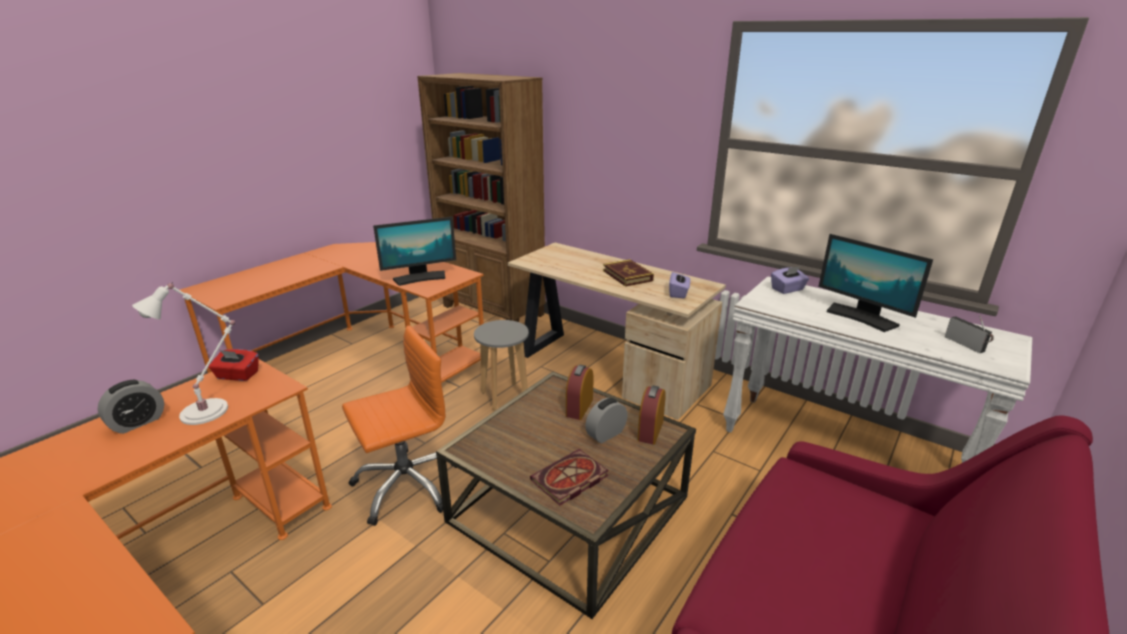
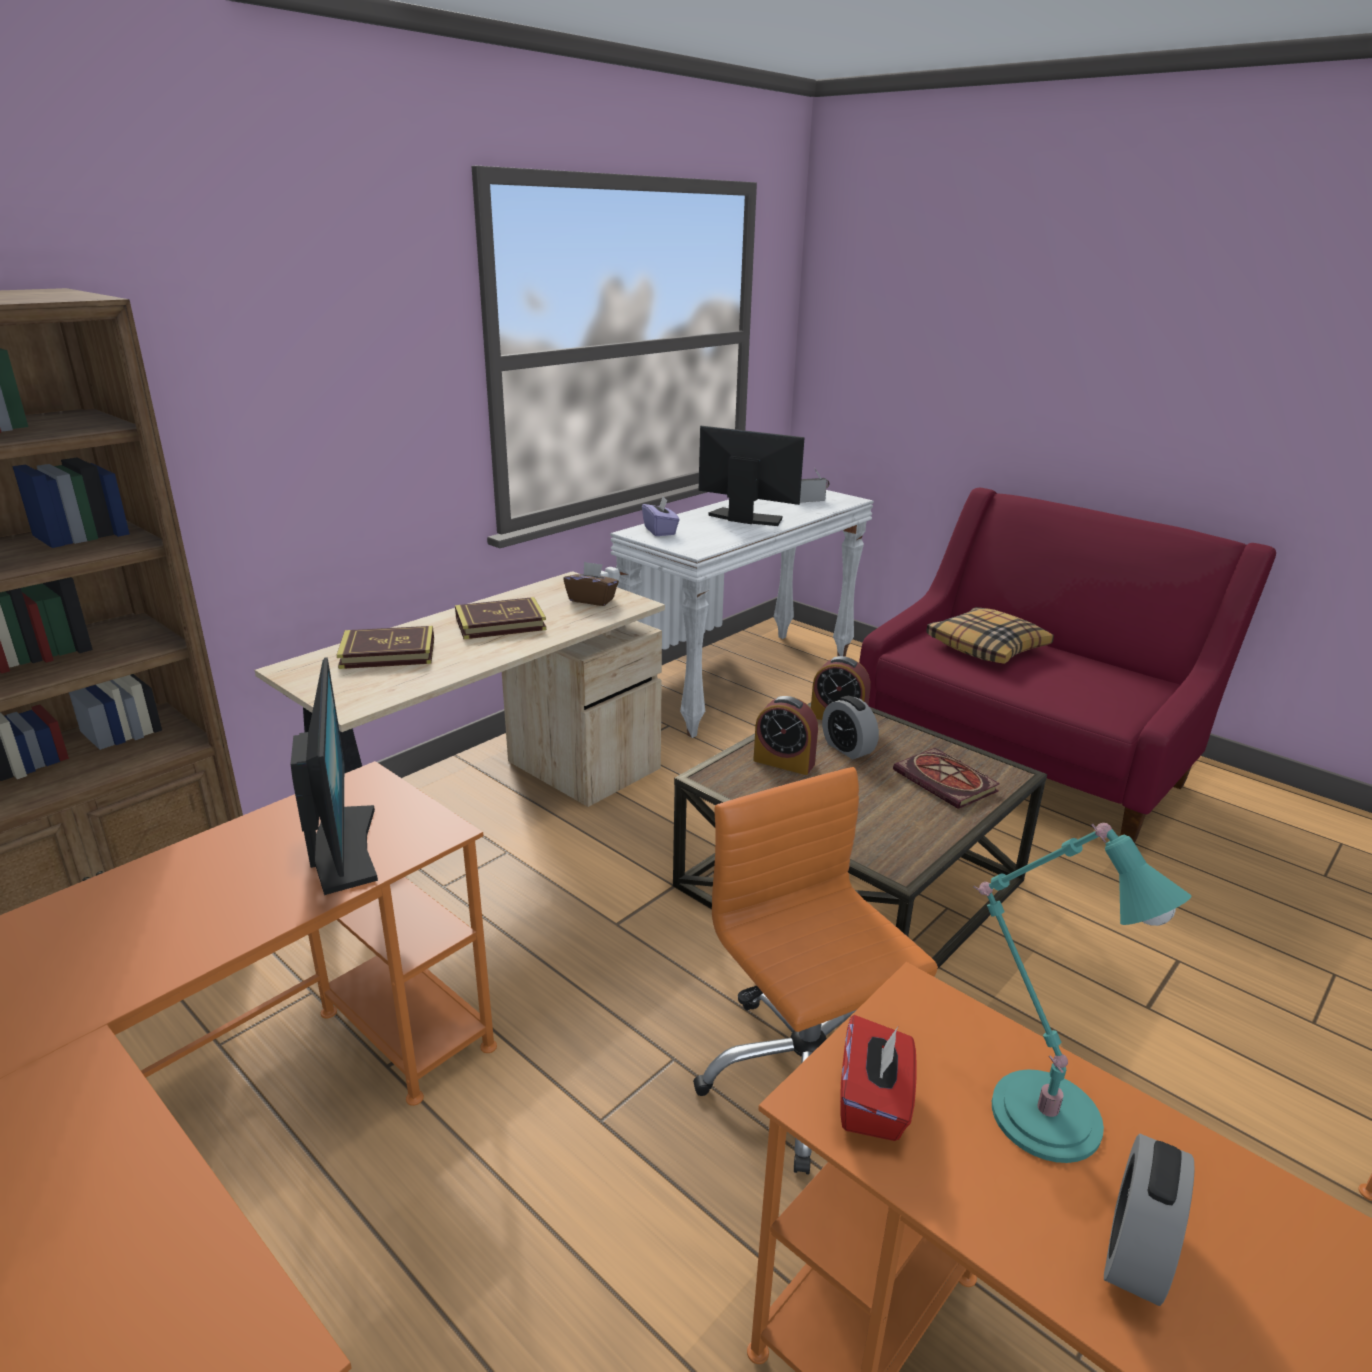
camera: 85 degrees left, 0 degrees up
(138, 422) = (1135, 1252): alarm clock -> alarm clock turned 105 degrees counterclockwise
(208, 410) = (1038, 1109): white table lamp -> turquoise table lamp
(504, 397) = (540, 940): grey stool -> none
(579, 259) = (388, 653): none -> book
(678, 293) = (591, 600): purple tissue box -> brown tissue box
(847, 529) = (987, 647): none -> pillow
(861, 317) = (745, 518): monitor -> monitor turned 120 degrees counterclockwise

